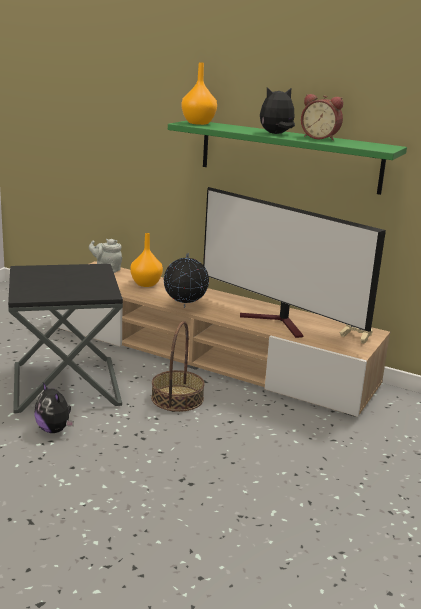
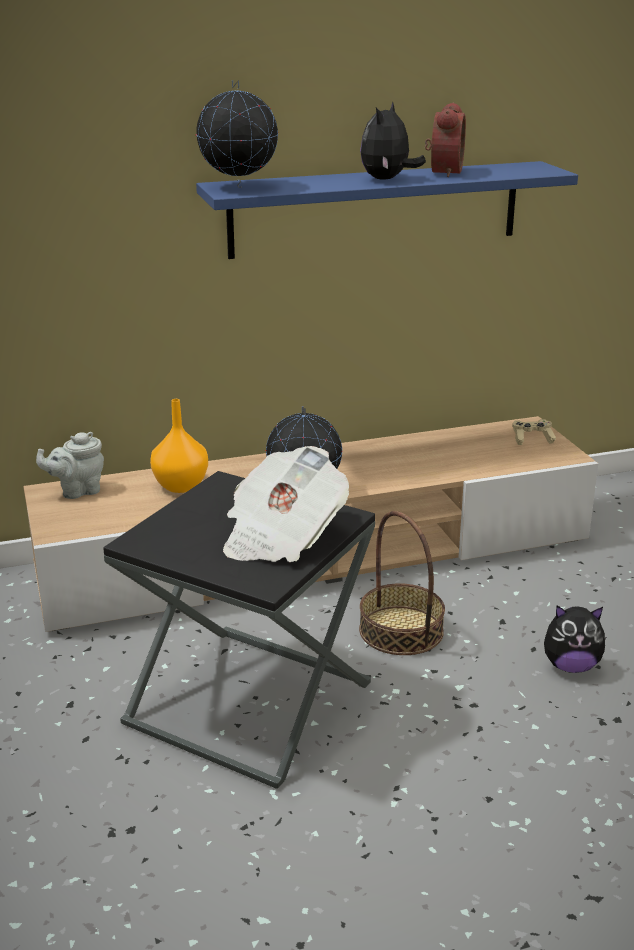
camera: 45 degrees left, 5 degrees up
(54, 430) = (369, 770): plush toy -> plush toy (570, 666)
(68, 288) = (281, 536): none -> newspaper
(197, 123) = (238, 187): orange vase -> globe
(279, 323) = (437, 461): television -> none
(289, 156) = (375, 209): green shelf -> blue shelf
(320, 138) = (442, 172): alarm clock -> alarm clock turned 60 degrees counterclockwise

